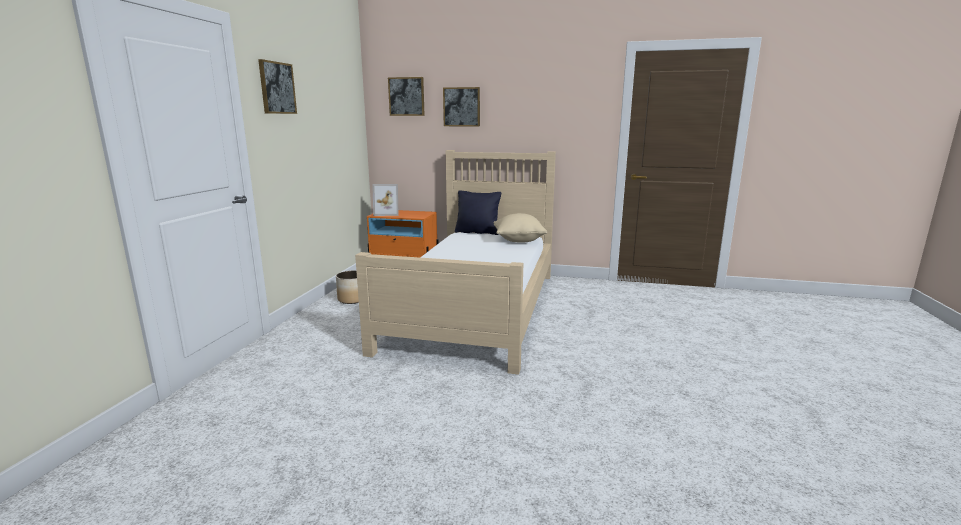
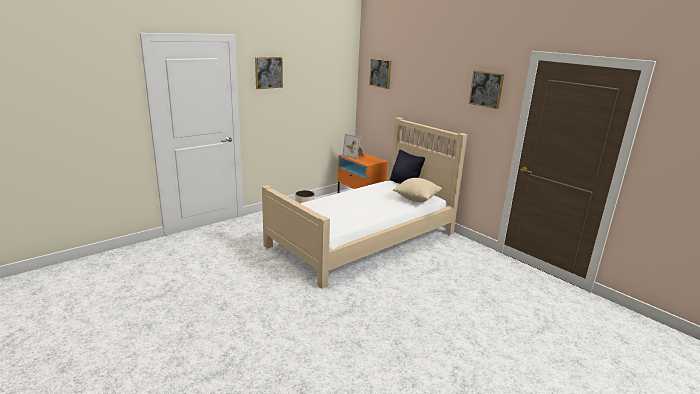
camera: 35 degrees right, 5 degrees up
(461, 107) = (411, 86): picture -> picture (486, 89)

